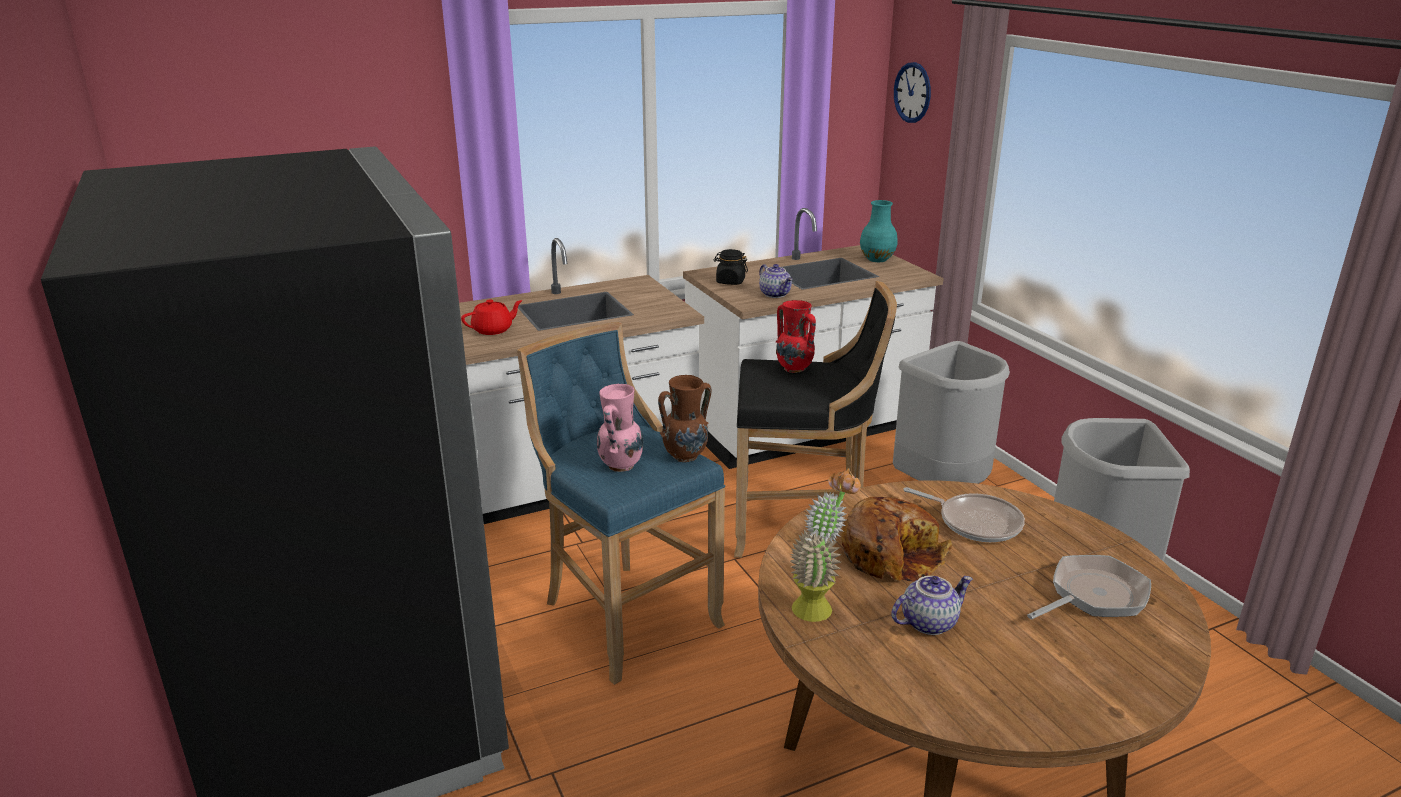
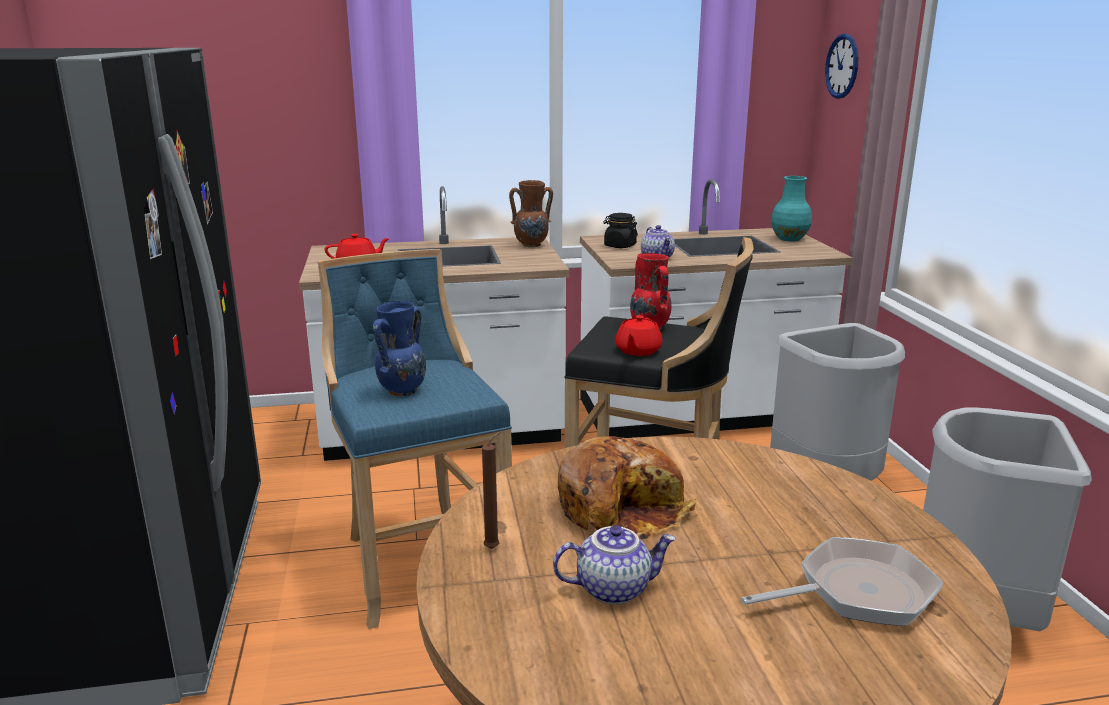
camera: 15 degrees right, 5 degrees down
(620, 466) = (401, 392): pink vase -> blue vase
(686, 456) = (475, 391): brown vase -> brown vase (532, 245)
(799, 396) = (637, 351): none -> red teapot
(819, 604) = (494, 548): potted plant -> brown candle
(975, 522) = (749, 488): frying pan -> none

